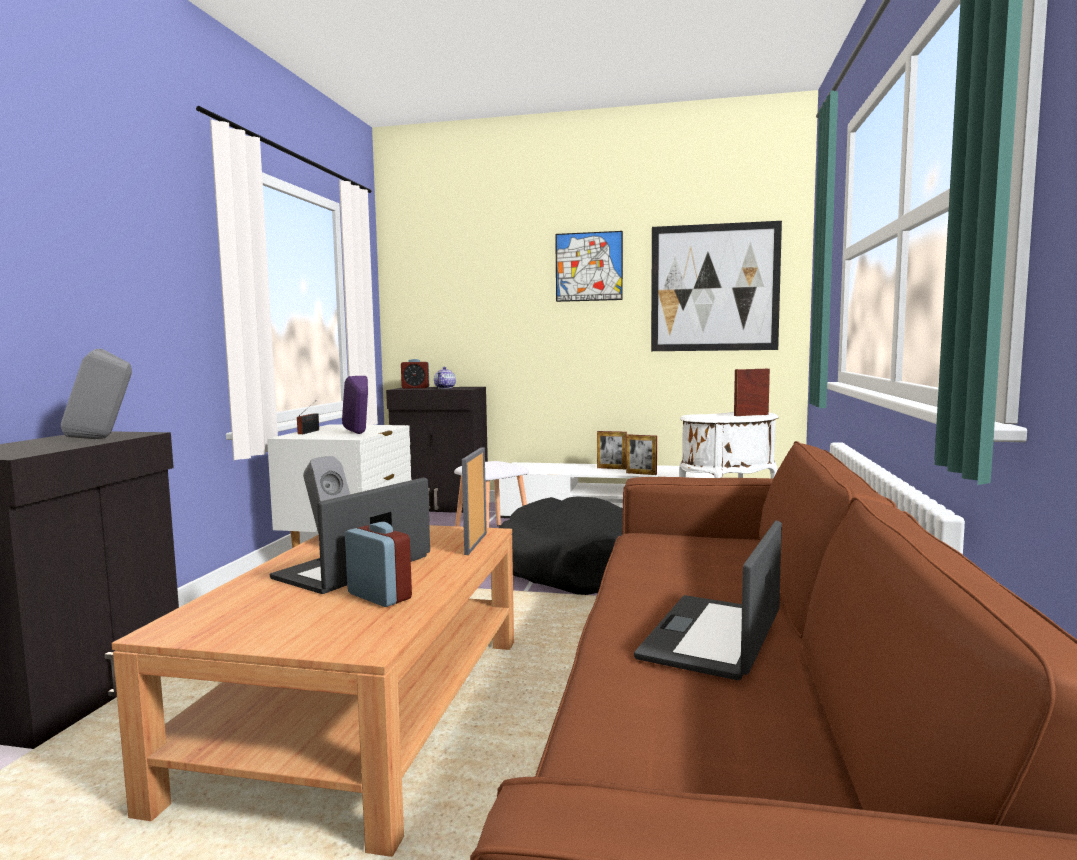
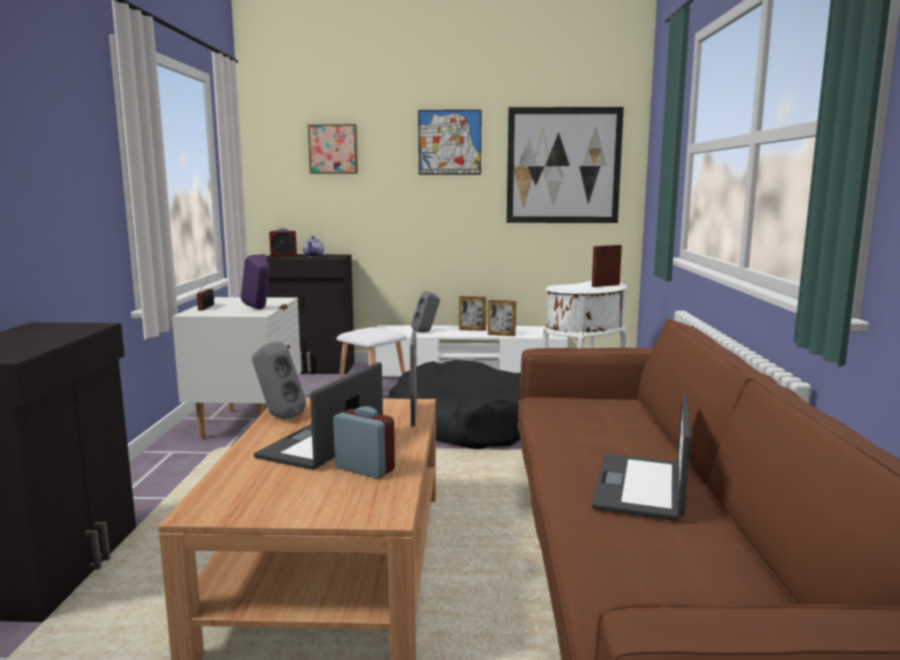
camera: 10 degrees left, 5 degrees up
(101, 438) = (64, 333): grey speaker -> grey speaker (426, 331)
(469, 278) = (333, 149): none -> picture

